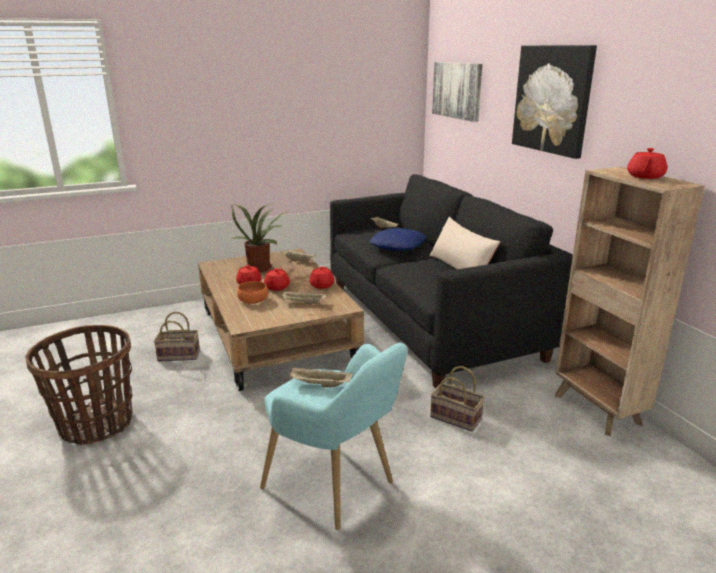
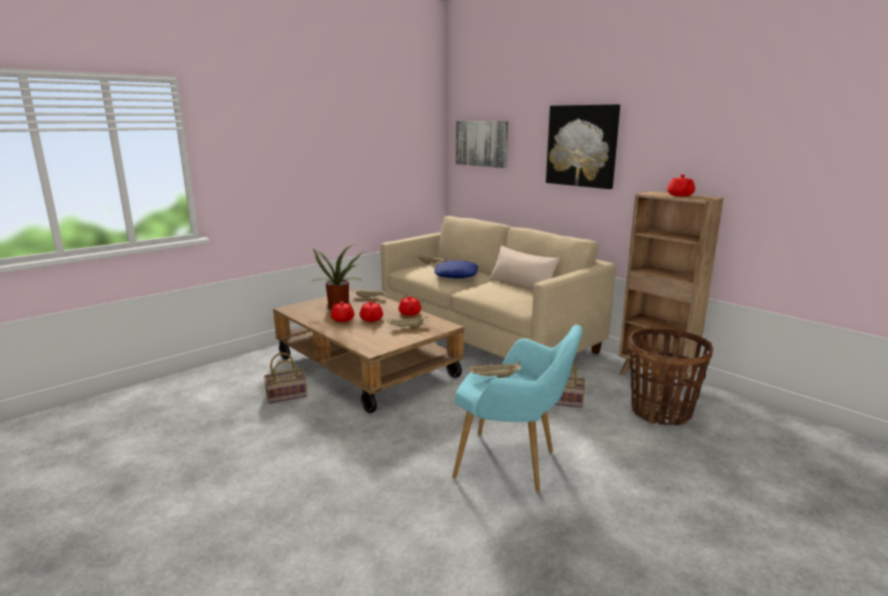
camera: 20 degrees left, 5 degrees down
(96, 425) = (254, 464): basket -> basket (661, 412)
(253, 300) = (360, 331): orange bowl -> none
(429, 320) = (487, 337): black sofa -> beige sofa

